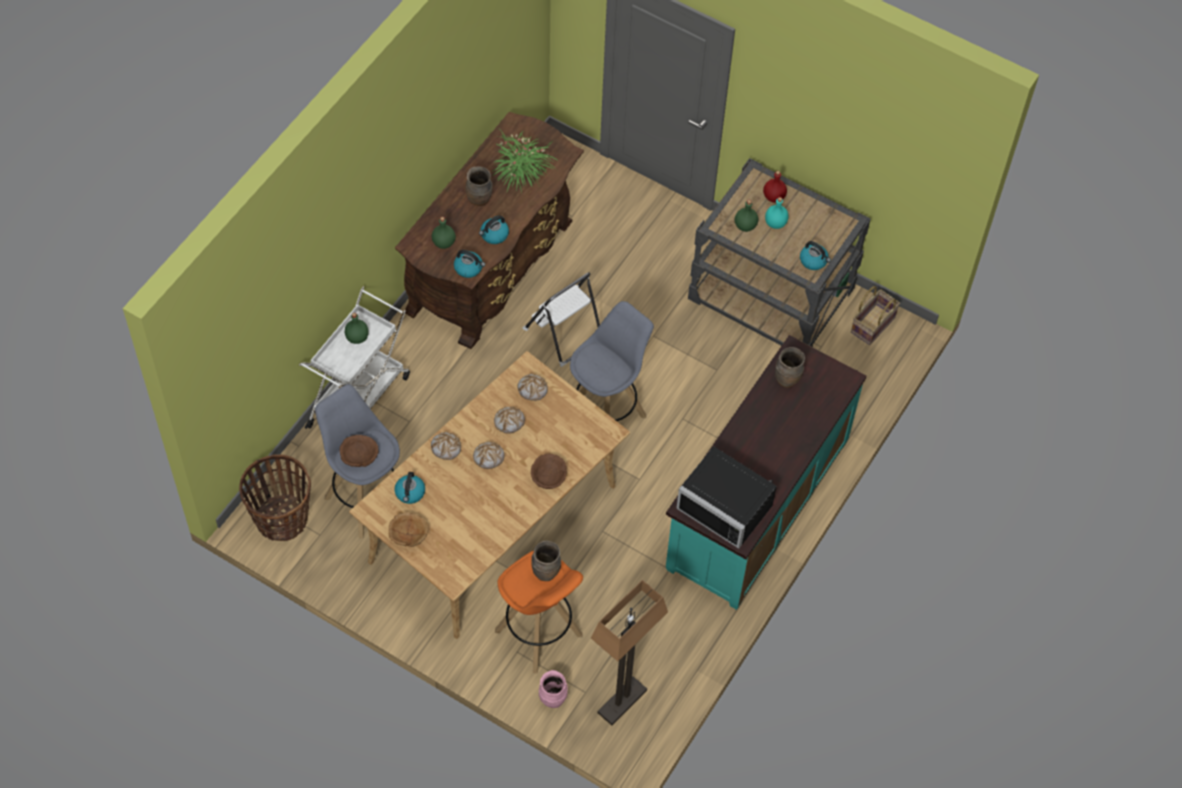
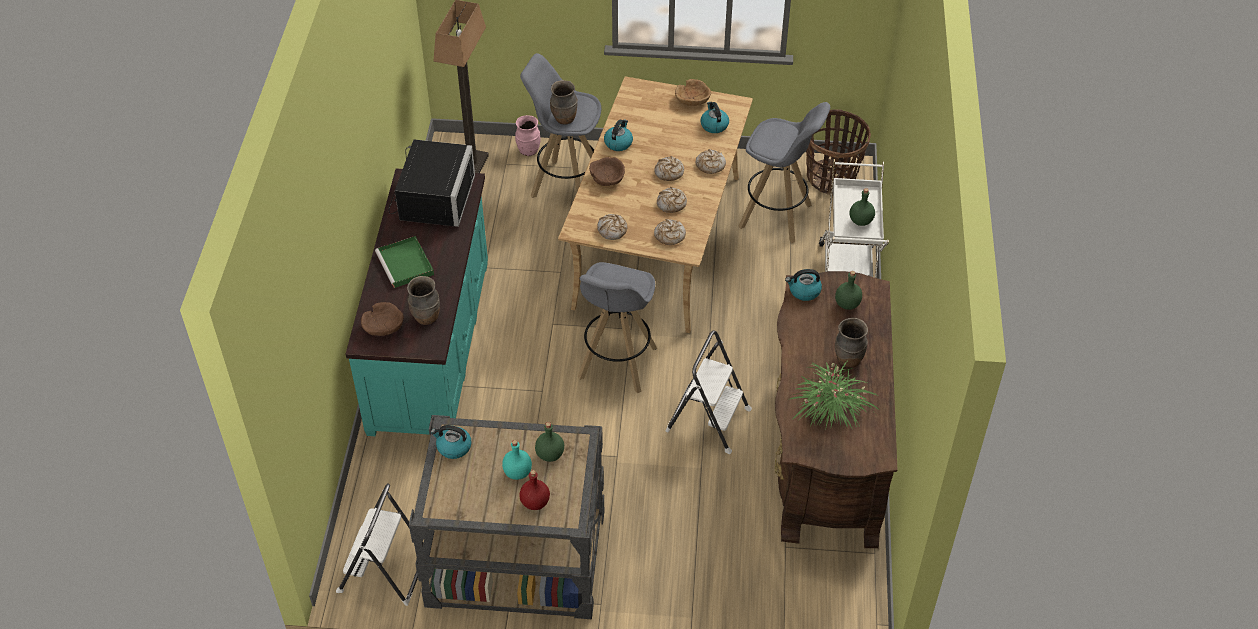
camera: 155 degrees right, 10 degrees down
(359, 456) = (778, 136): brown bowl -> brown bowl (384, 327)
(494, 235) = (805, 331): kettle -> kettle (618, 143)
(539, 635) = (565, 184): orange stool -> grey stool
(578, 417) = (612, 230): none -> bread
(728, 504) = (431, 198): black microwave -> black microwave turned 90 degrees clockwise
(782, 440) = (406, 264): none -> green tray
(872, 324) = (386, 572): basket -> white step ladder

